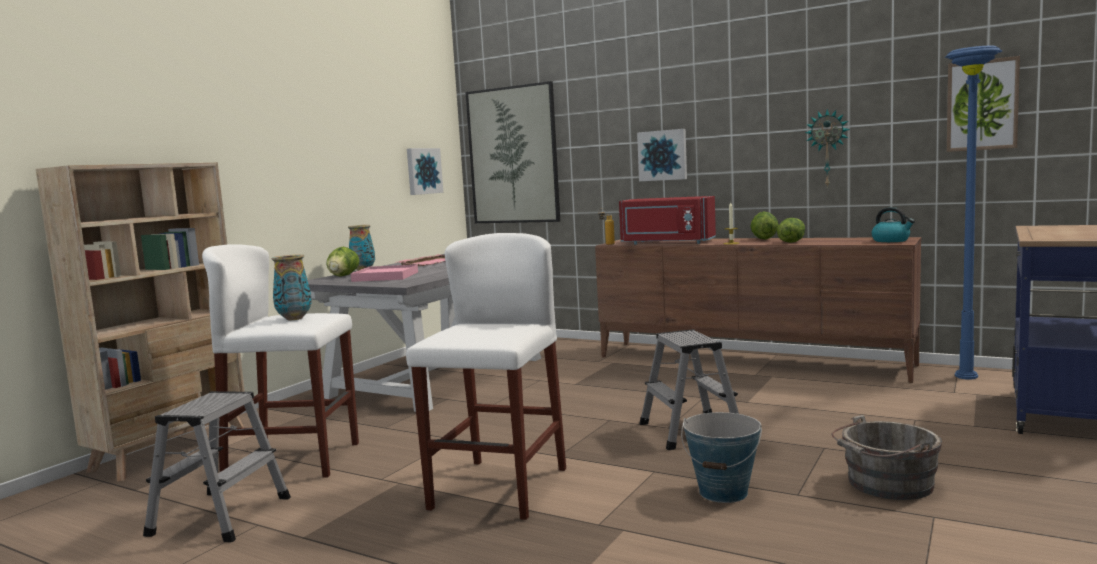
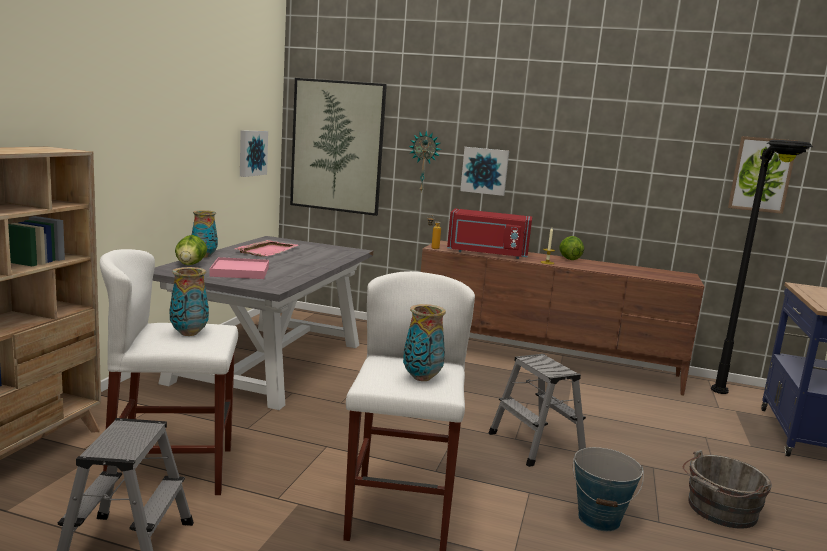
camera: 15 degrees left, 5 degrees up
(489, 332) = (422, 378): none -> vase
(791, 242) = (598, 267): lettuce -> none
(827, 148) = (632, 189): wall clock -> wall clock (424, 161)
(891, 240) = (679, 277): kettle -> none
(965, 395) = (728, 411): blue floor lamp -> black floor lamp

